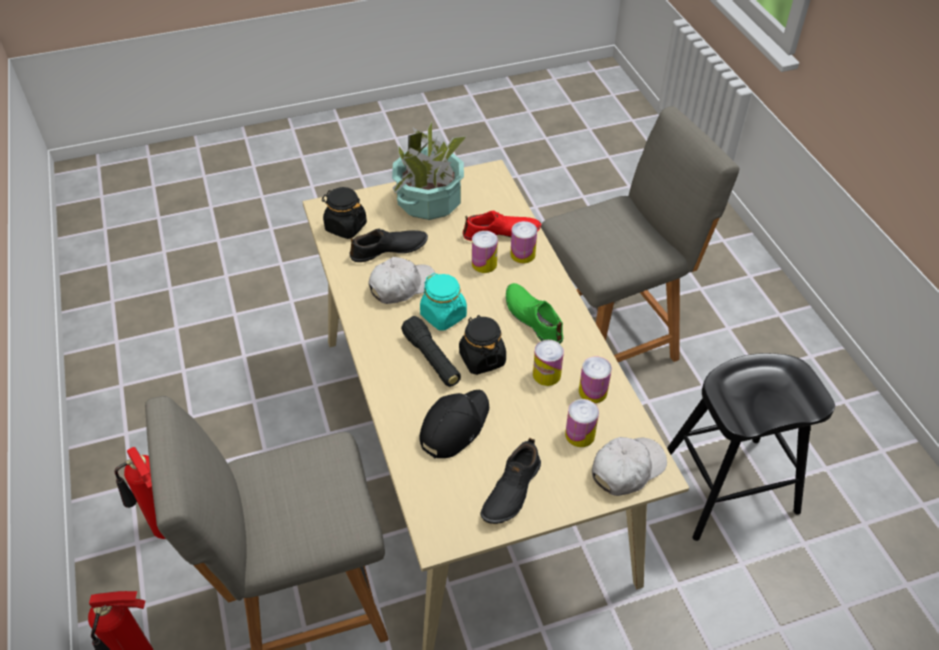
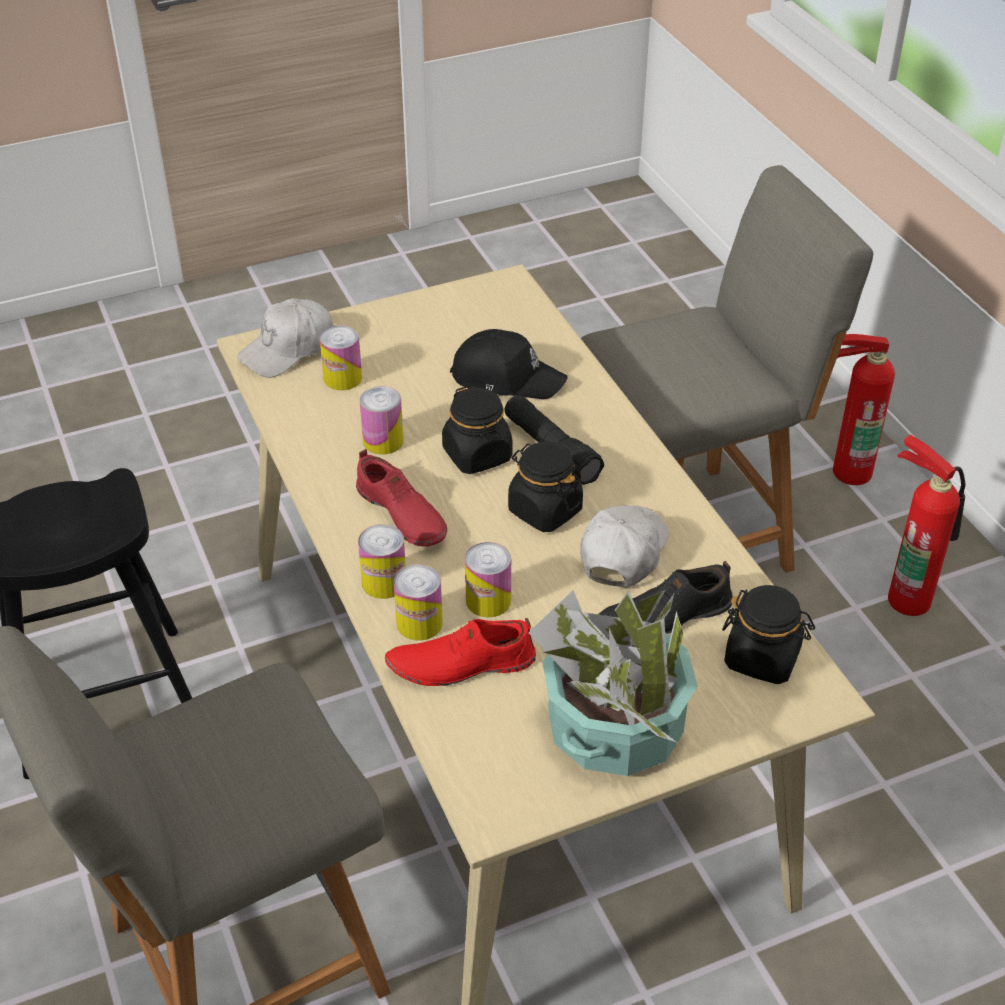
camera: 175 degrees right, 5 degrees down
(402, 286) = (623, 552): white cap -> white cap turned 150 degrees clockwise
(443, 316) = (544, 510): turquoise jar -> black jar
(454, 426) = (506, 377): black cap -> black cap turned 105 degrees counterclockwise
(511, 490) = (430, 324): black shoe -> none
(533, 318) = (401, 515): green shoe -> red shoe
(593, 391) = (319, 424): can -> can (384, 582)

